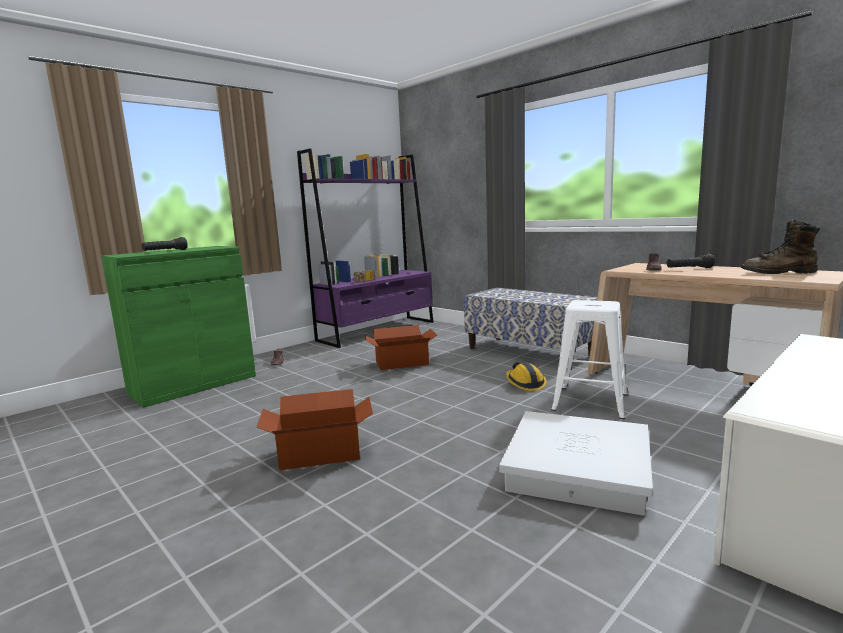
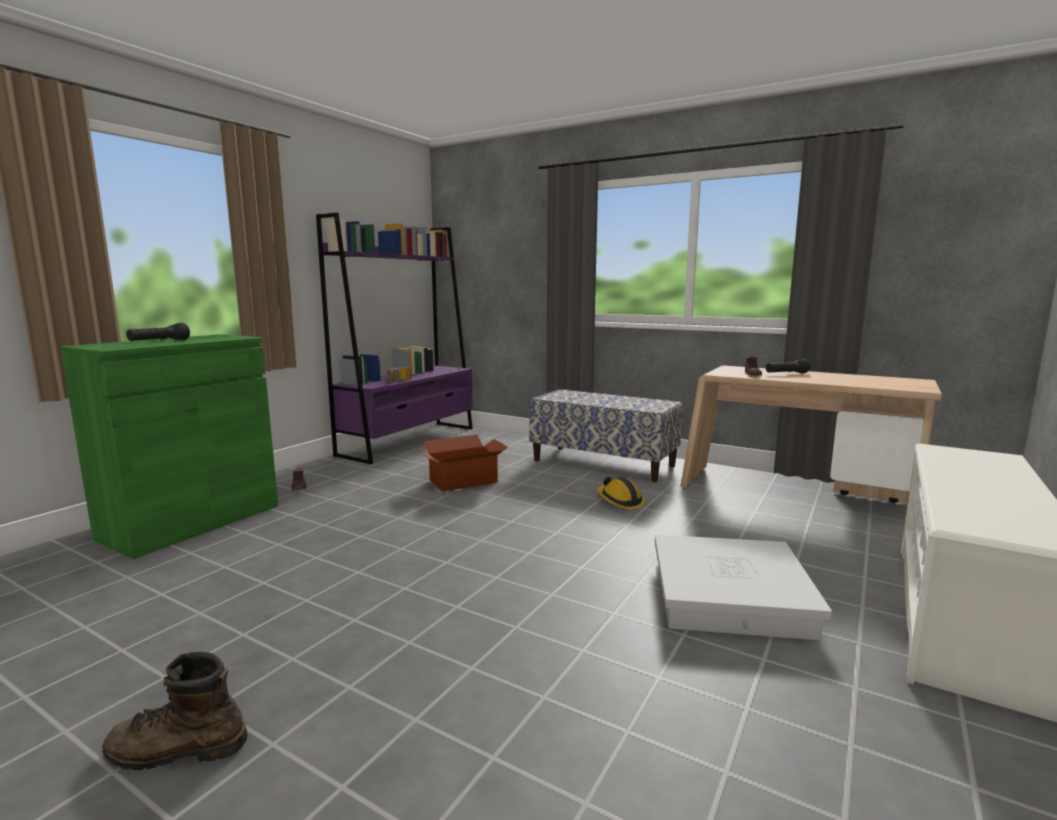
camera: 15 degrees left, 0 degrees up
(319, 453) = (426, 602): cardboard box -> none
(589, 402) = (699, 519): white stool -> none
(779, 273) = (875, 380): brown boot -> brown boot (176, 751)

